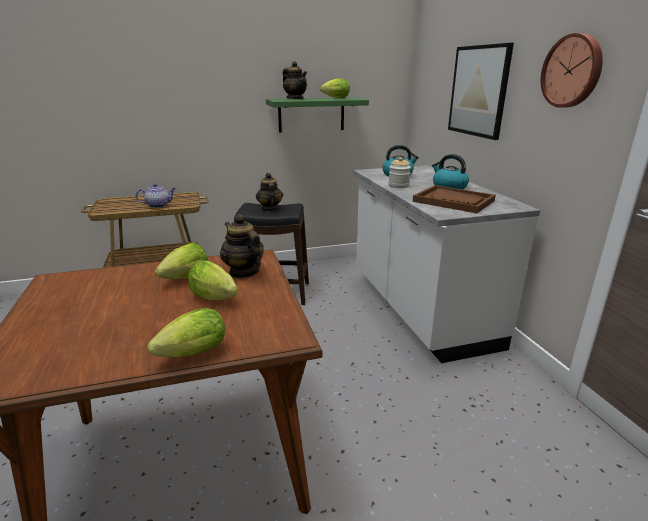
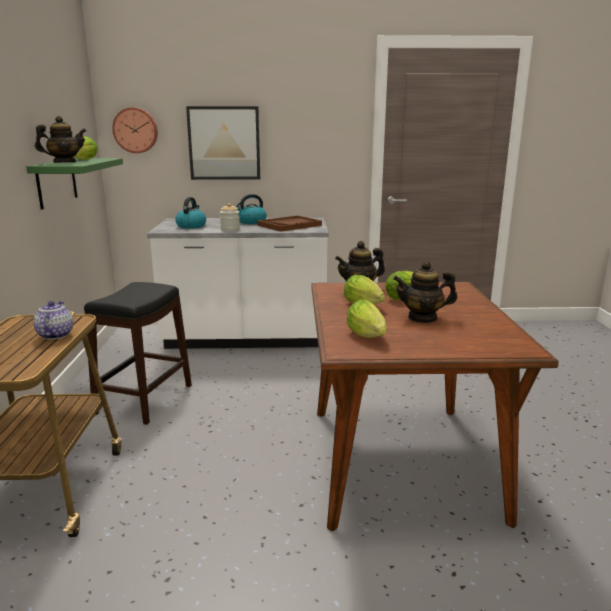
camera: 75 degrees left, 5 degrees down
(190, 355) = (480, 303): lettuce -> lettuce (368, 337)
(270, 209) = (137, 293): teapot -> teapot (422, 318)
(572, 71) = (320, 127): wall clock -> wall clock (136, 130)

